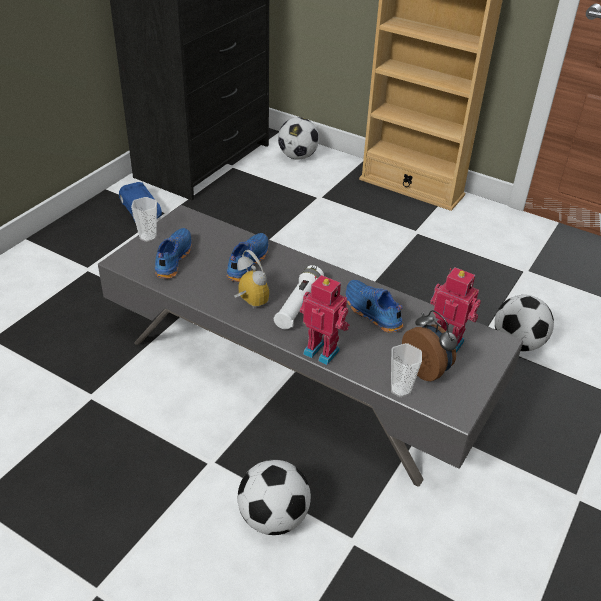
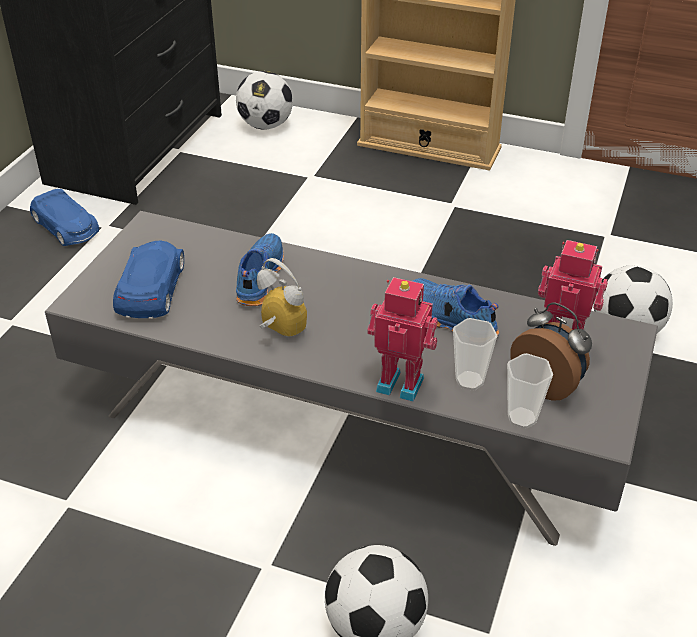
camera: 10 degrees left, 0 degrees up
(148, 237) = (107, 262): cup -> cup (469, 381)
(172, 259) = (152, 288): blue shoe -> blue toy car
(298, 305) = (348, 325): white flashlight -> none

